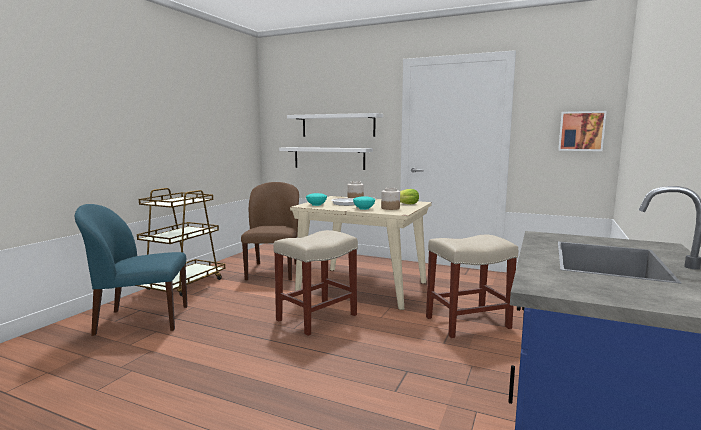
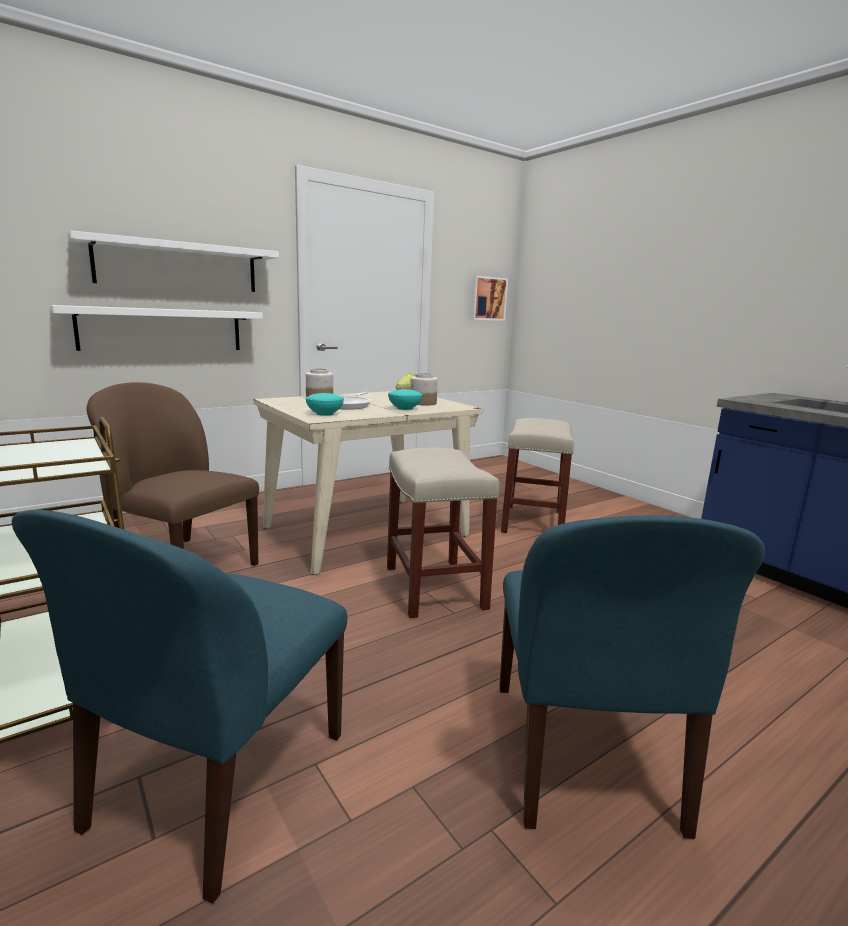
camera: 60 degrees left, 5 degrees up
(186, 383) = (583, 757): none -> blue chair

